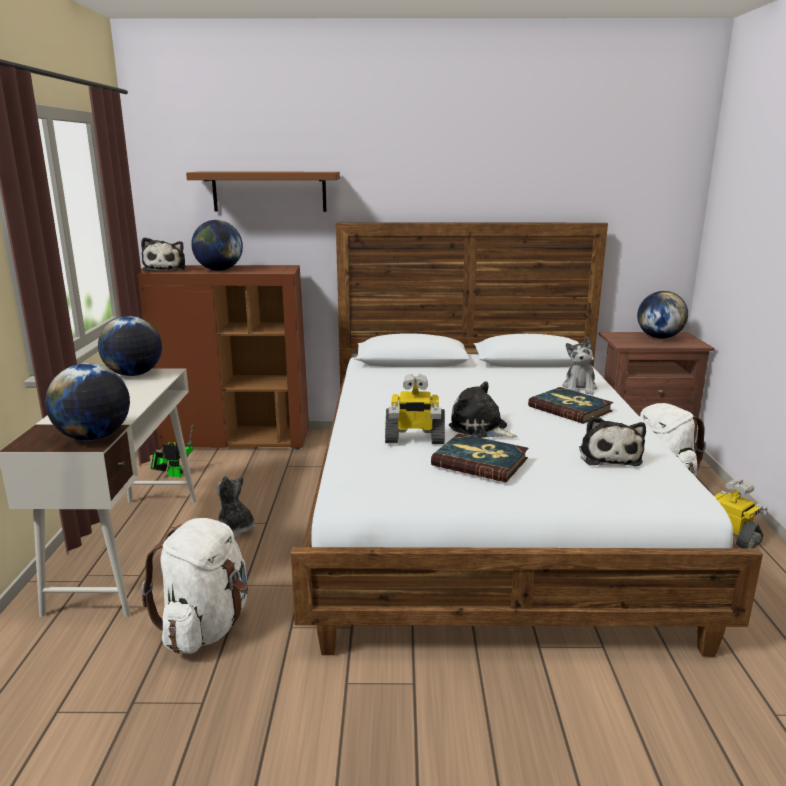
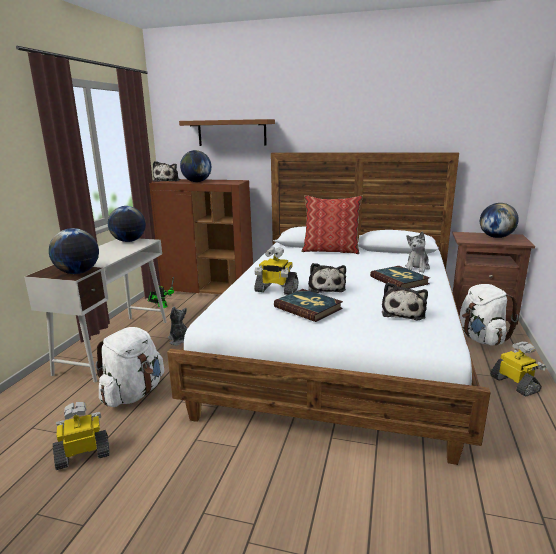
camera: 15 degrees right, 0 degrees up
(177, 740) = (84, 454): none -> toy robot
(444, 369) = (331, 250): none -> pillow
(480, 428) = (326, 288): plush toy -> plush toy turned 150 degrees counterclockwise

